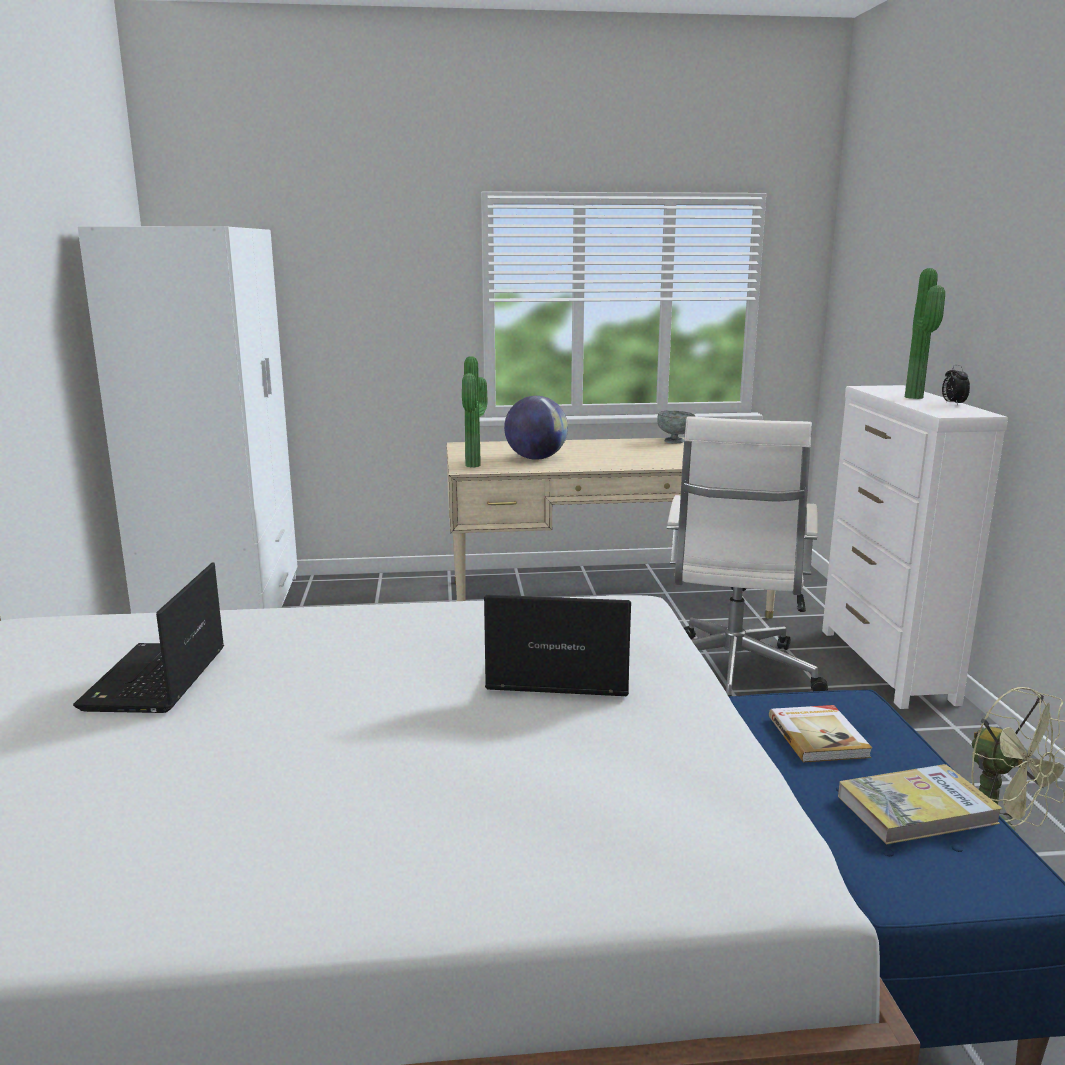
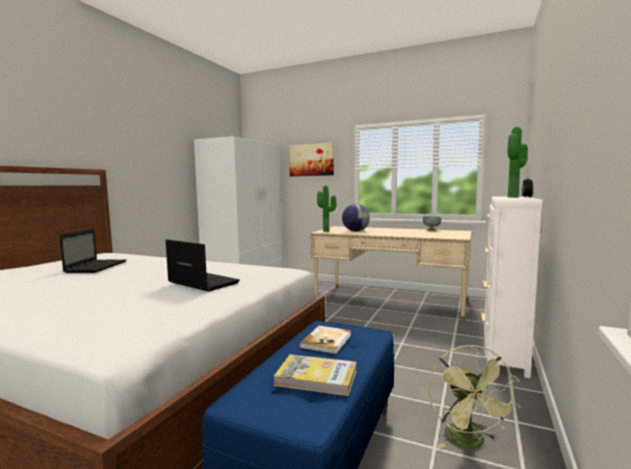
camera: 30 degrees right, 10 degrees down
(155, 681) = (96, 267): laptop -> laptop turned 150 degrees clockwise
(367, 274) = (311, 160): none -> picture
(731, 675) = (410, 337): white office chair -> none

